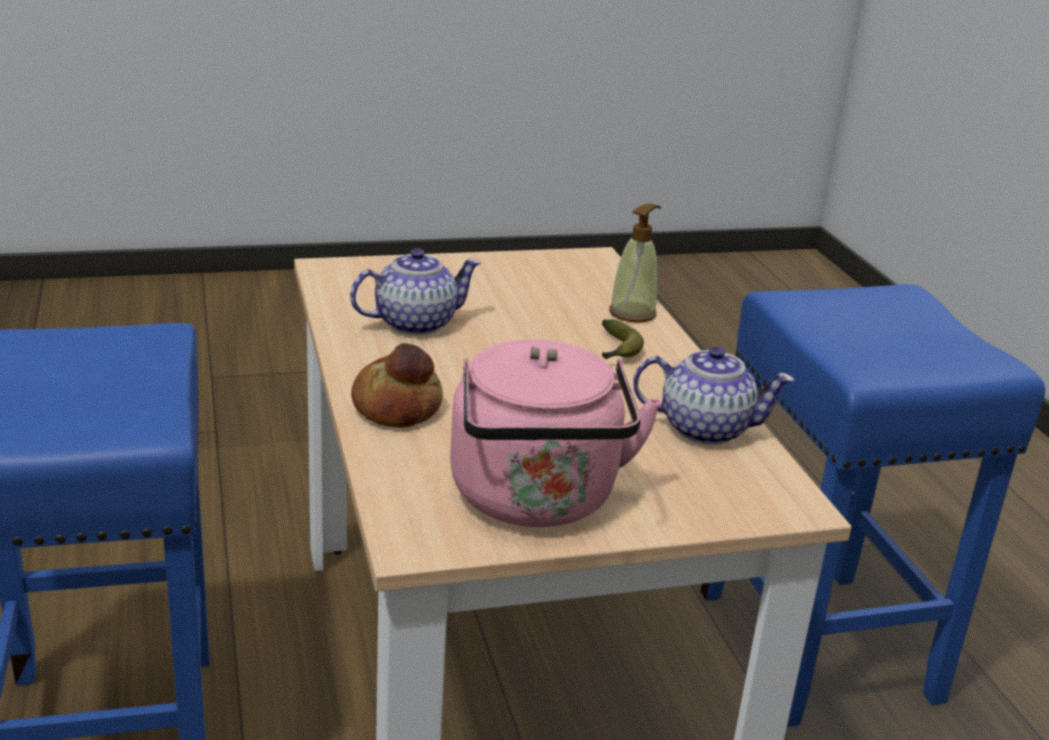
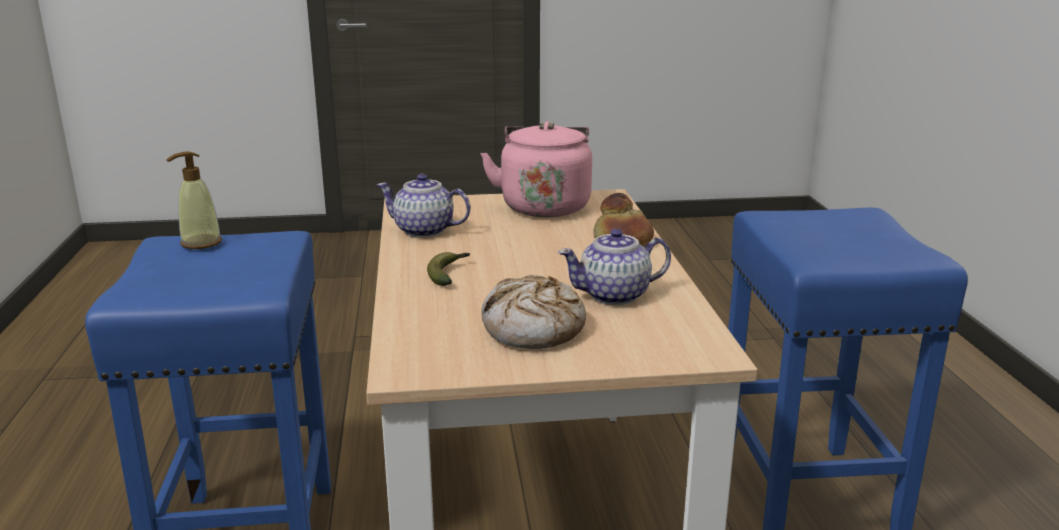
camera: 170 degrees left, 5 degrees down
(496, 289) = (533, 329): none -> bread
(633, 313) = (410, 304): soap dispenser -> soap dispenser (201, 243)

